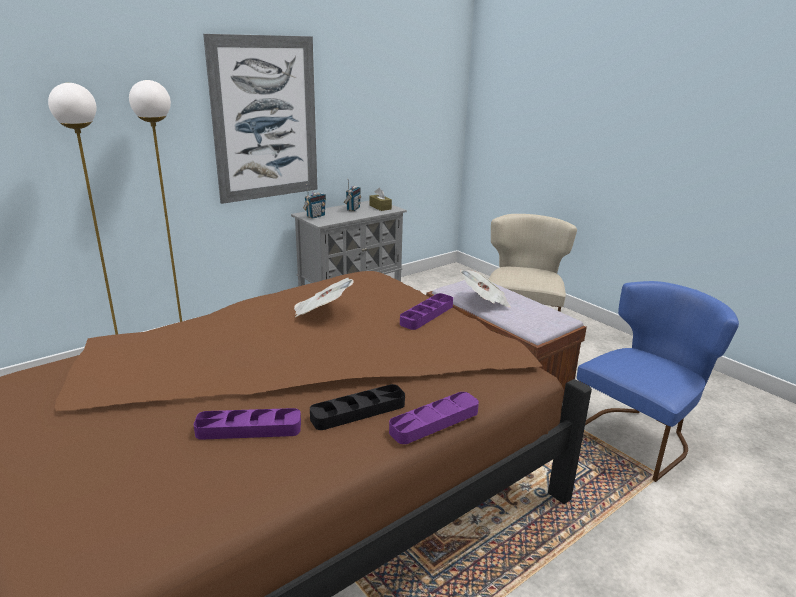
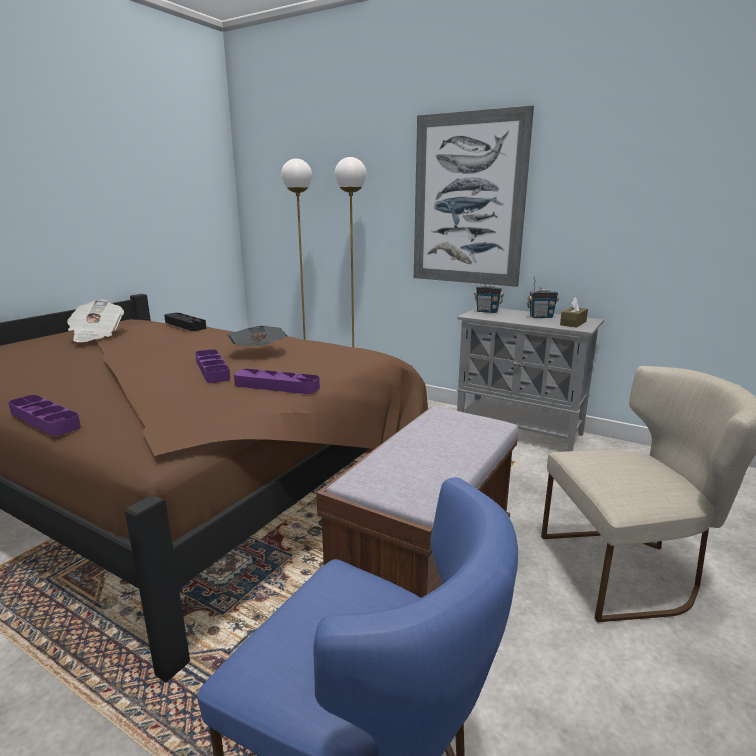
camera: 70 degrees right, 5 degrees down
(249, 429) = (58, 369): purple tray -> purple tray (212, 370)
(358, 411) = (73, 392): black tray -> black tray (185, 325)
(485, 301) = (423, 435): newspaper -> newspaper (96, 335)

